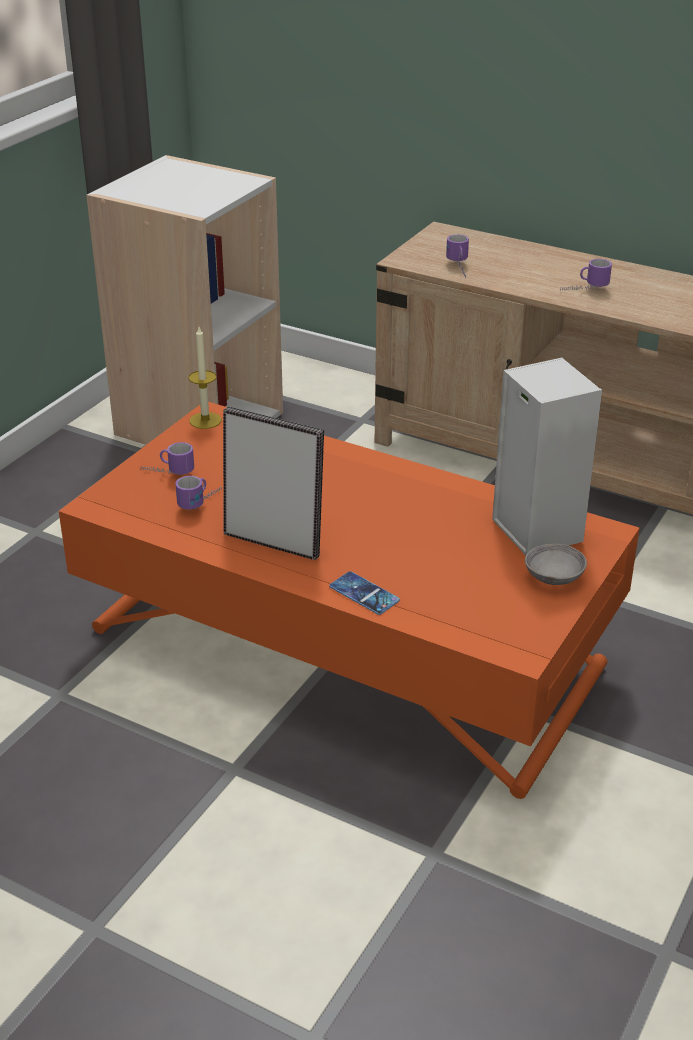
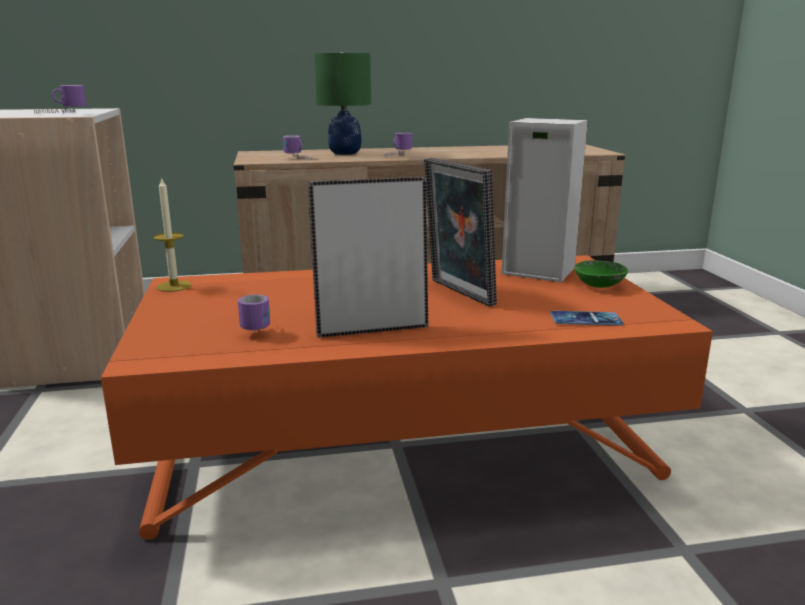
camera: 40 degrees left, 15 degrees down
(167, 473) = (190, 320): mug -> mug (61, 113)
(364, 593) = (504, 331): phone -> phone (586, 319)
(406, 529) = (457, 293): none -> picture frame
(531, 265) = (343, 153): none -> green table lamp
(554, 578) = (599, 285): grey bowl -> green bowl

